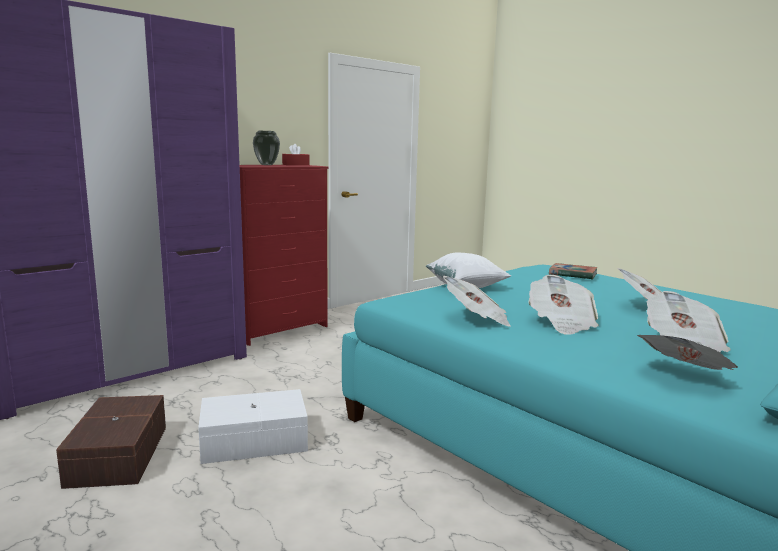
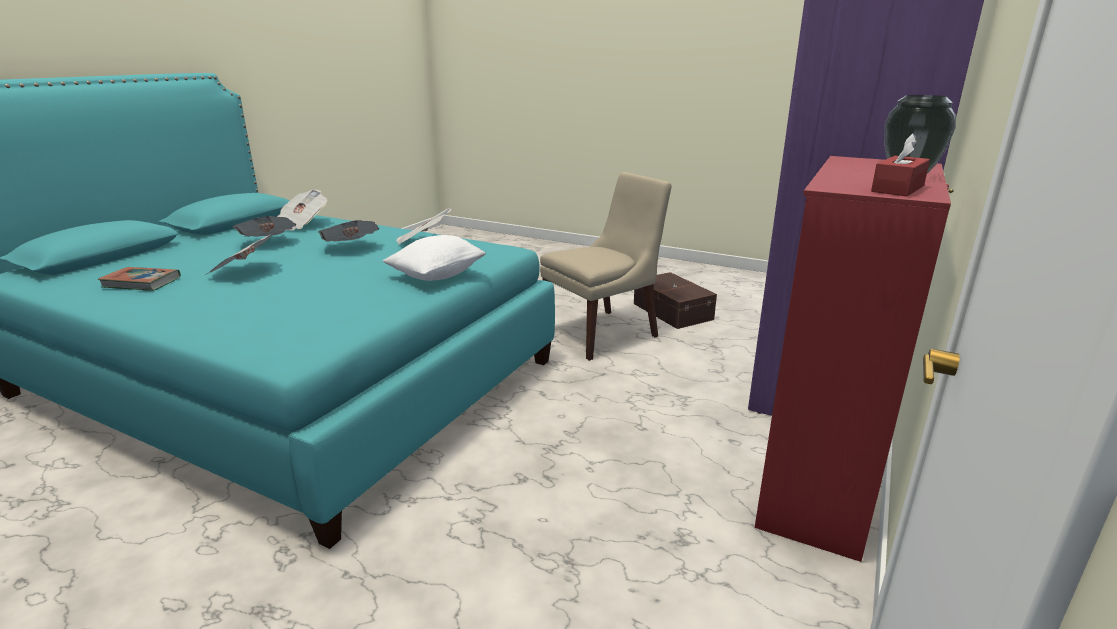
camera: 160 degrees right, 10 degrees up
(253, 440) = (603, 333): white storage box -> beige chair
(572, 274) = (272, 318): book -> book (142, 283)

